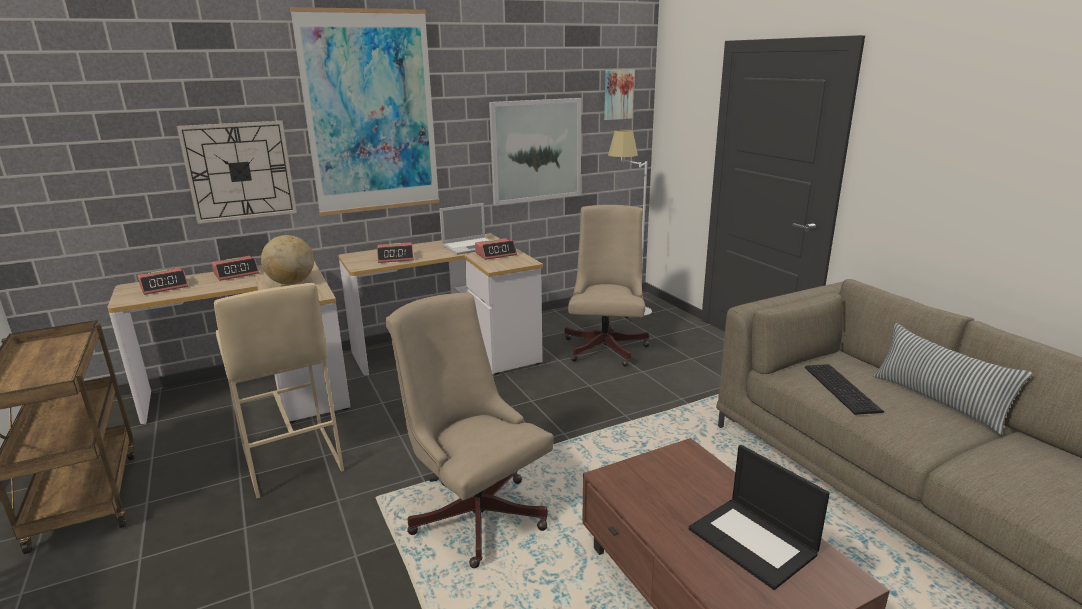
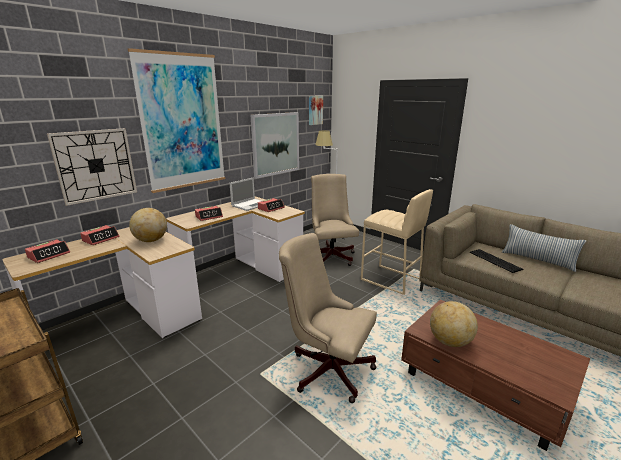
camera: 20 degrees left, 0 degrees up
(290, 459) = (182, 362): beige stool -> beige stool (391, 280)
(642, 505) = (450, 342): none -> globe
(754, 542) = (516, 349): laptop -> none

